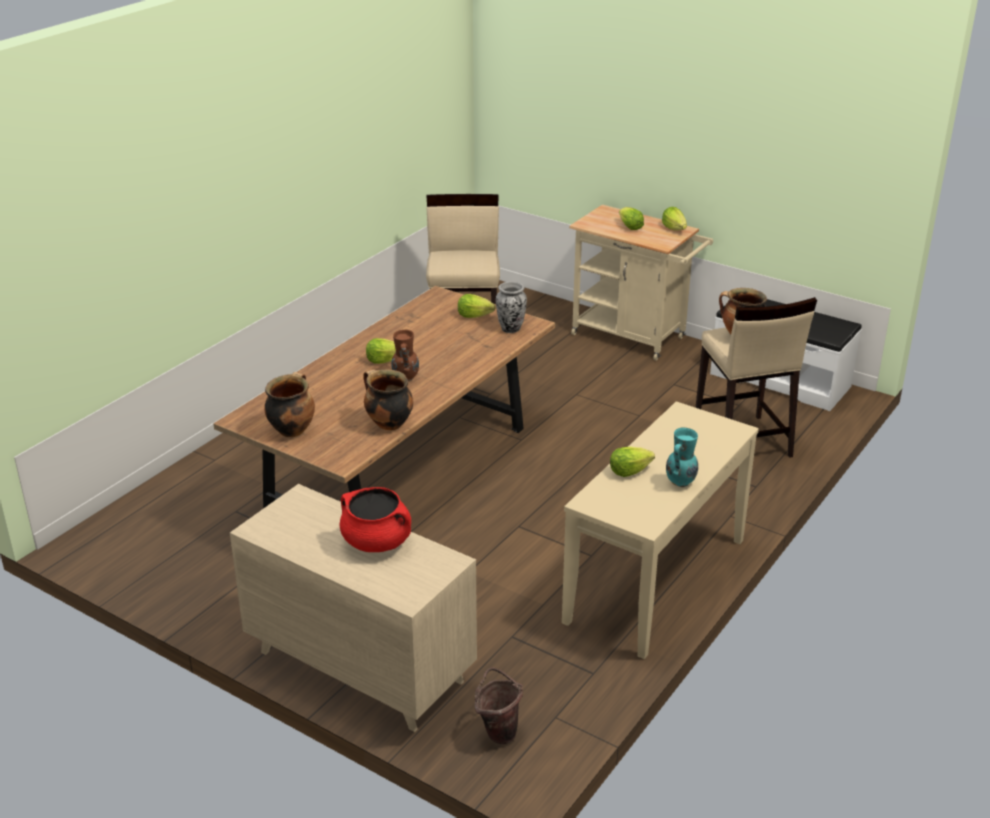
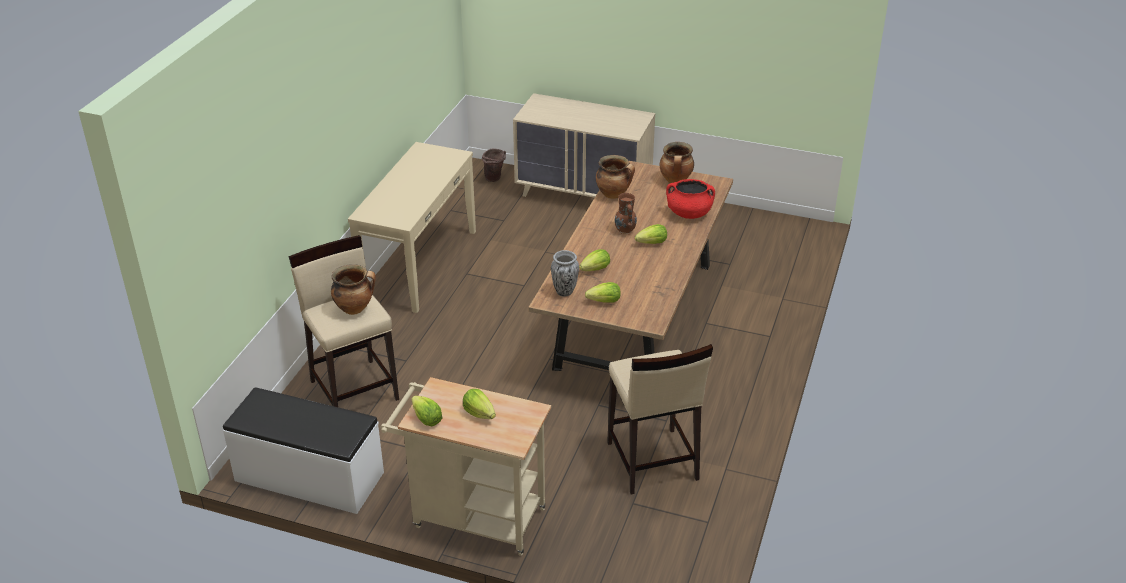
camera: 165 degrees right, 5 degrees up
(377, 542) = (571, 119): red cooking pot -> red cooking pot (689, 213)
(629, 471) = (436, 175): lettuce -> lettuce (595, 269)
(681, 482) = (402, 174): turquoise vase -> none

